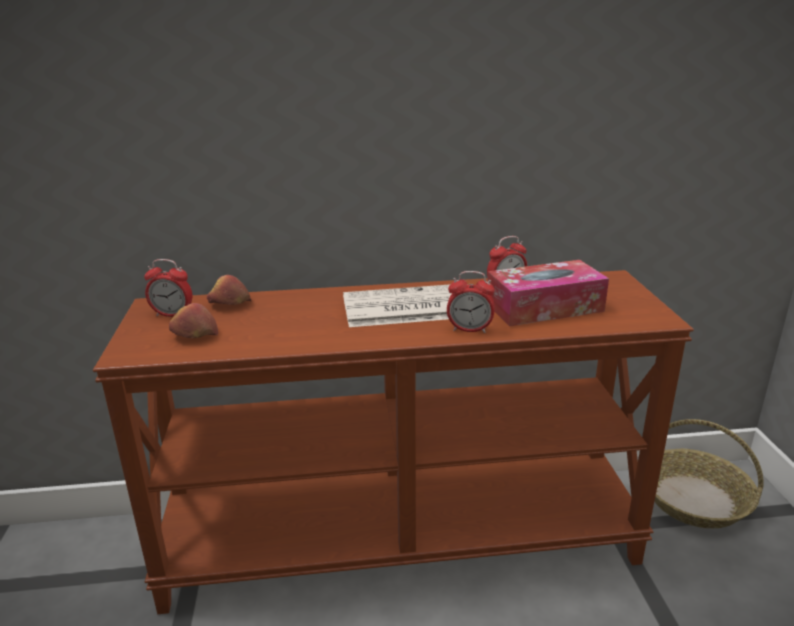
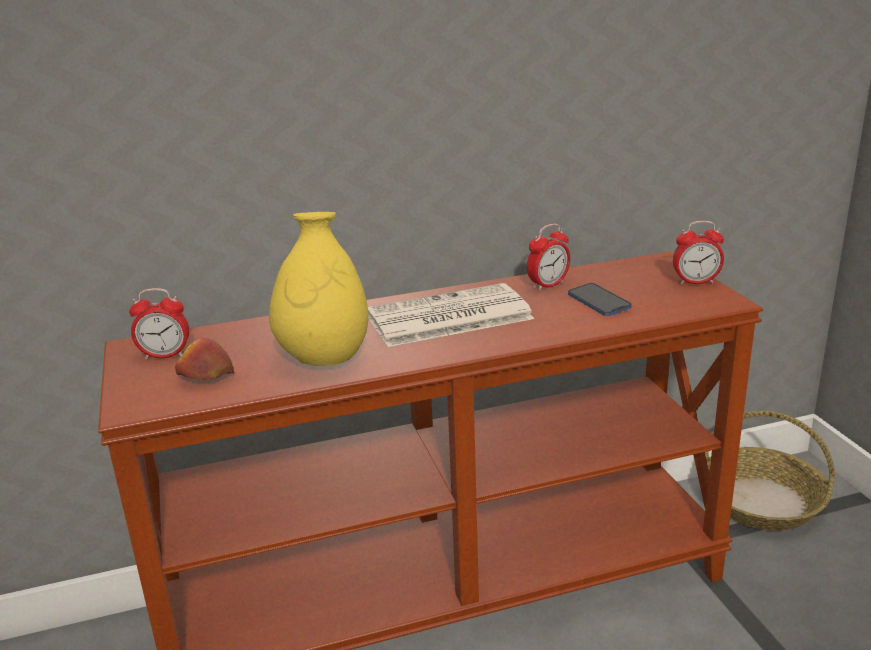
camera: 10 degrees left, 0 degrees up
(229, 304) = (230, 335): apple -> none
(293, 332) = (324, 359): none -> yellow vase
(469, 330) = (526, 335): alarm clock -> alarm clock (695, 282)
(544, 307) = (598, 301): tissue box -> phone

